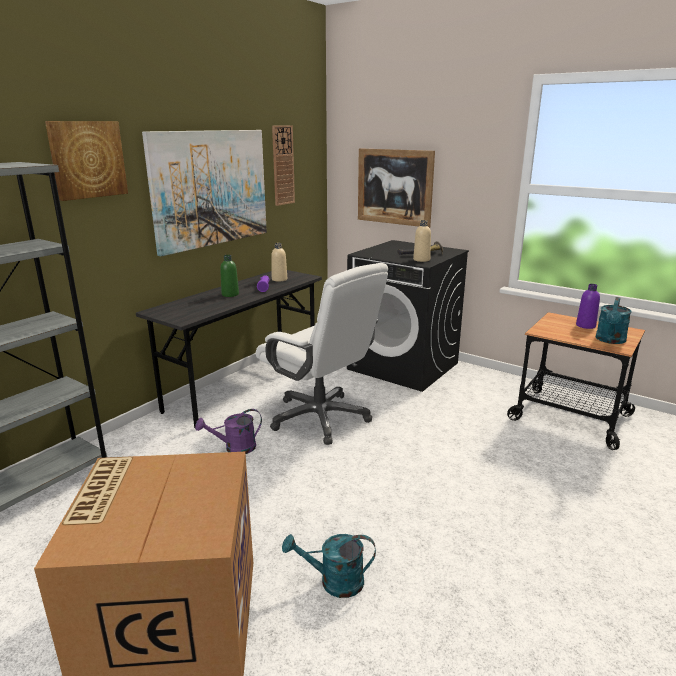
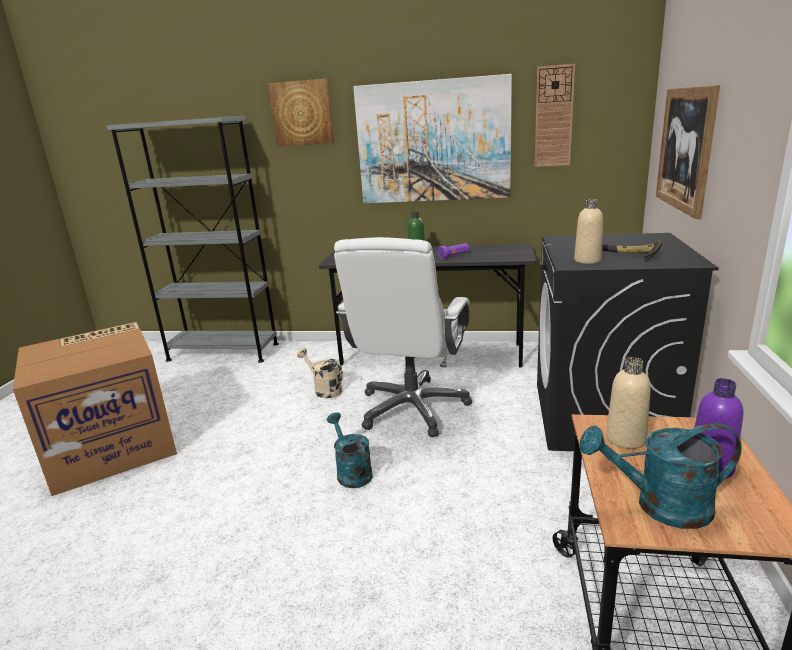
camera: 65 degrees right, 0 degrees up
(234, 448) = (324, 389): purple watering can -> beige watering can
(279, 279) = (492, 252): beige bottle -> beige bottle (625, 439)
(334, 582) = (160, 500): turquoise watering can -> turquoise watering can (351, 472)

